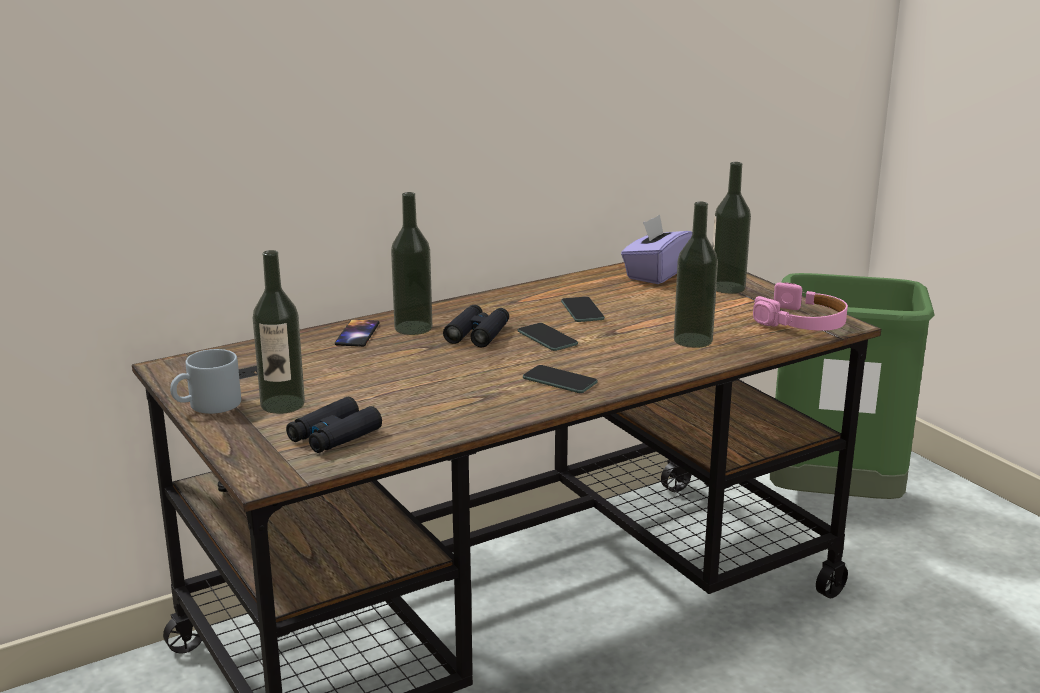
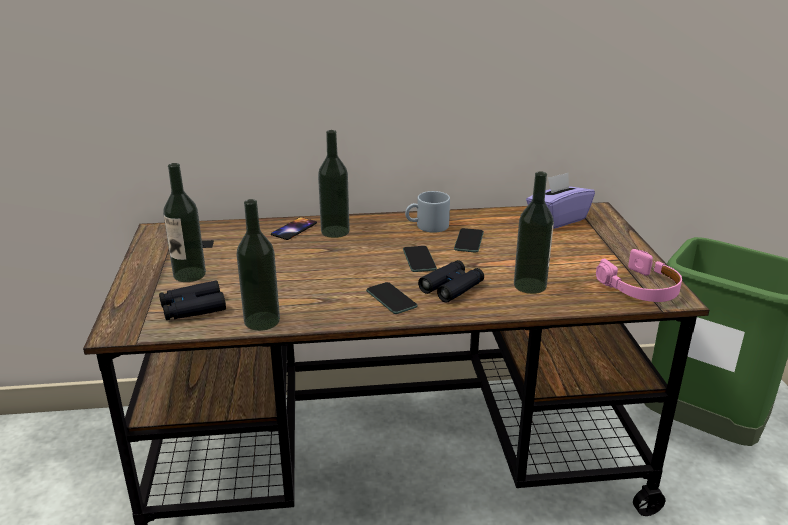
camera: 25 degrees right, 5 degrees up
(207, 406) = (145, 265): grey mug -> grey mug (427, 226)
(477, 334) = (373, 245): black binoculars -> black binoculars (451, 287)
(727, 287) = (605, 243): bottle -> bottle (262, 321)

